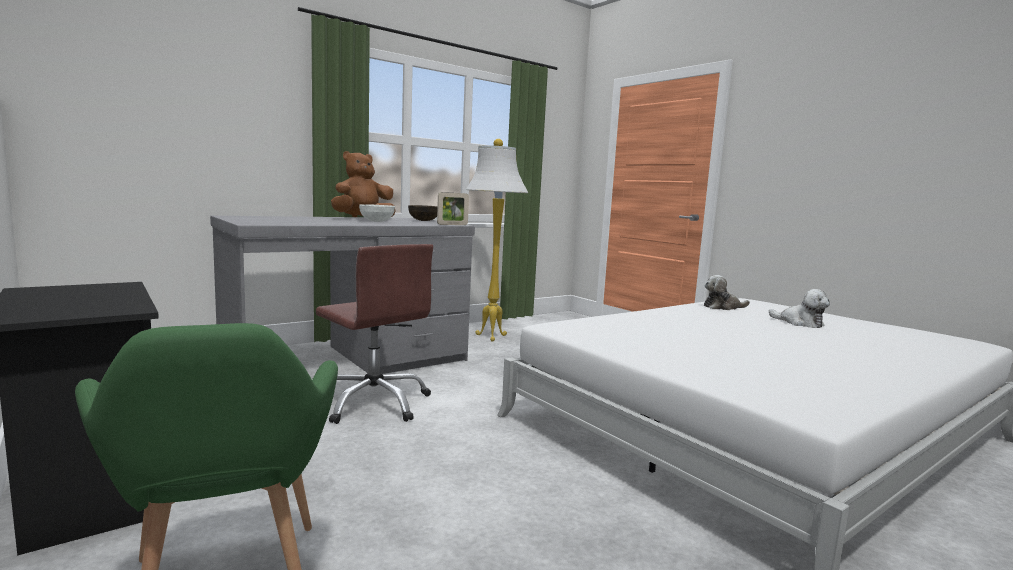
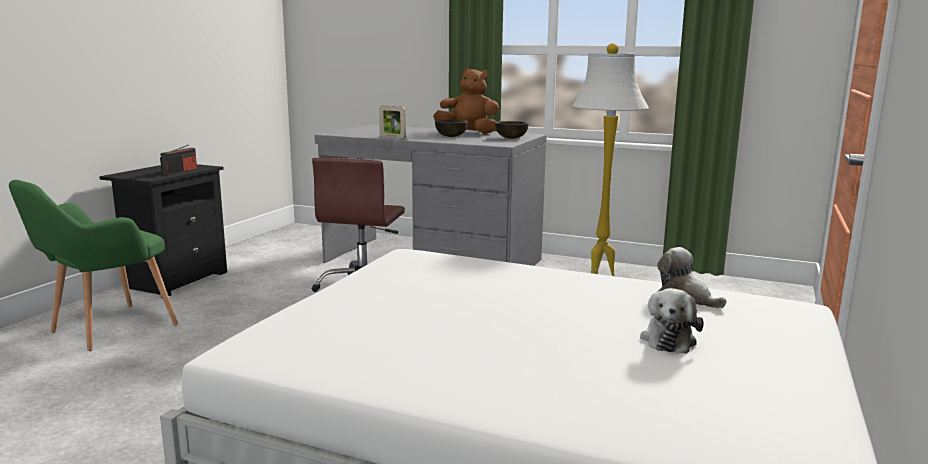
camera: 60 degrees right, 5 degrees up
(113, 295) = (180, 171): none -> radio
(377, 221) = (451, 136): white bowl -> brown bowl
(452, 224) = (495, 144): picture frame -> picture frame (392, 137)

